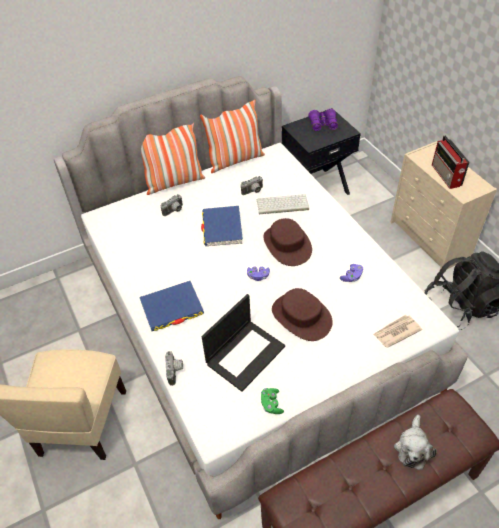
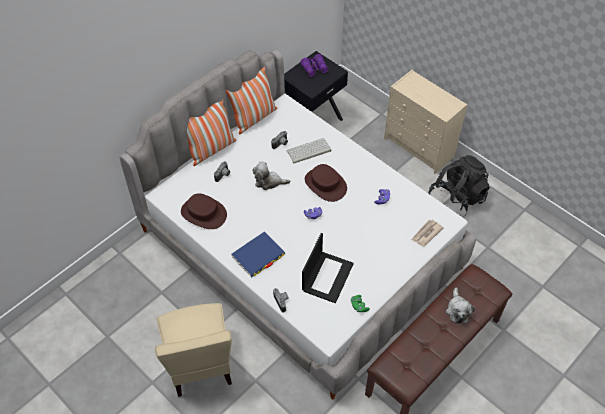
camera: 20 degrees left, 5 degrees up
(222, 228) = (269, 182): blue book -> plush toy
(301, 317) = (356, 239): brown hat -> brown hat (203, 213)
(446, 176) = (428, 100): radio -> none

